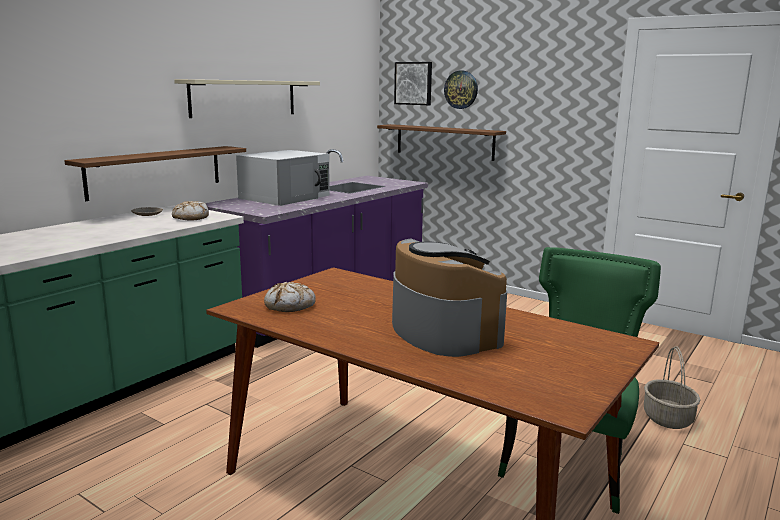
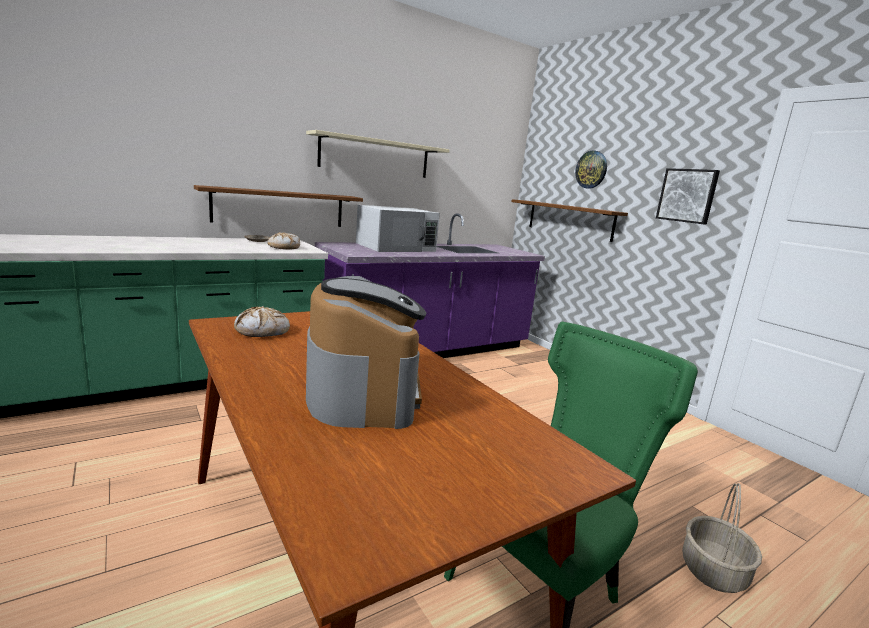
camera: 20 degrees right, 0 degrees up
(414, 83) = (551, 163): picture -> picture (687, 195)

